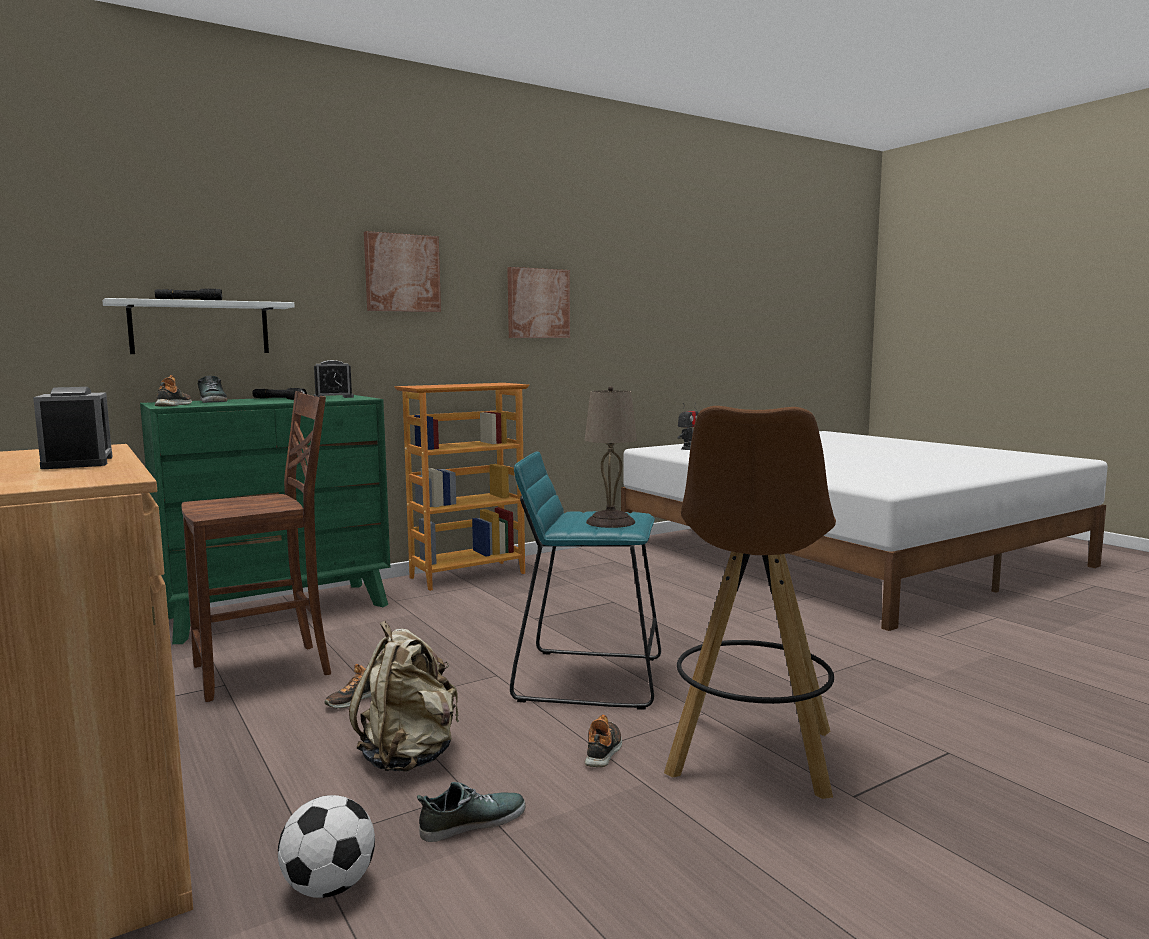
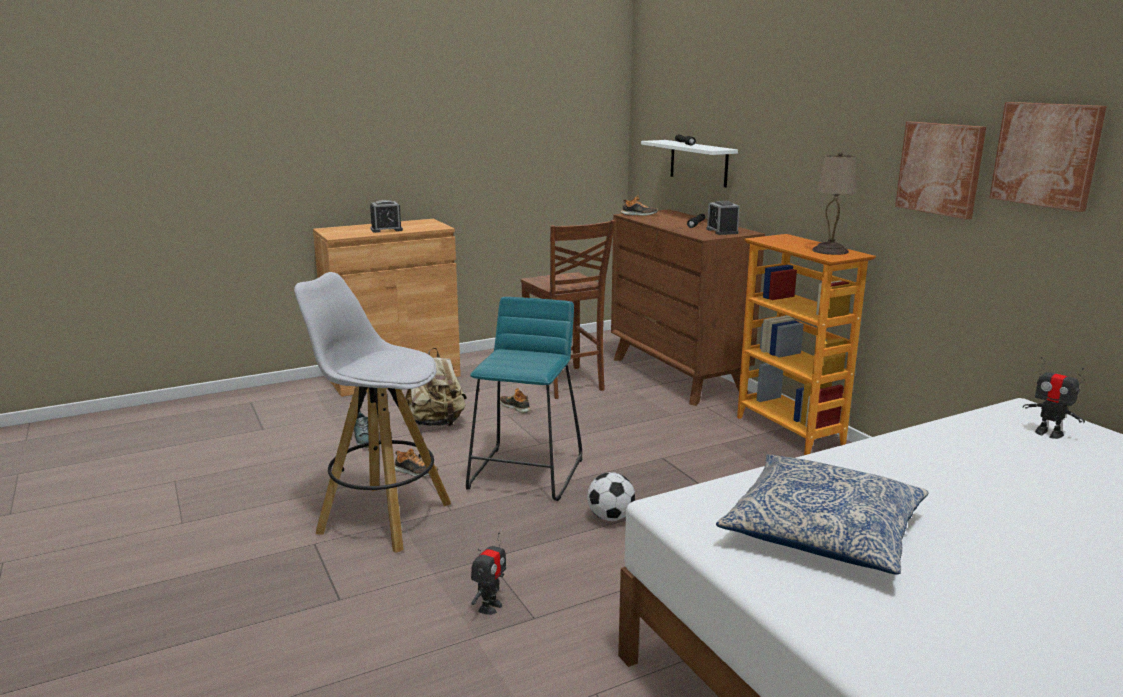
camera: 95 degrees right, 10 degrees up
(213, 401) = (672, 217): shoe -> none
(277, 611) = (677, 375): green dresser -> brown dresser
(329, 887) = (337, 415): football -> football (610, 517)
(402, 273) = (814, 126): picture -> picture (1046, 155)
(611, 522) = (510, 362): beige table lamp -> beige table lamp (830, 251)
(751, 755) = (383, 517): brown stool -> white stool
(875, 473) = (823, 531): none -> pillow
(877, 676) = (490, 607): none -> toy robot

